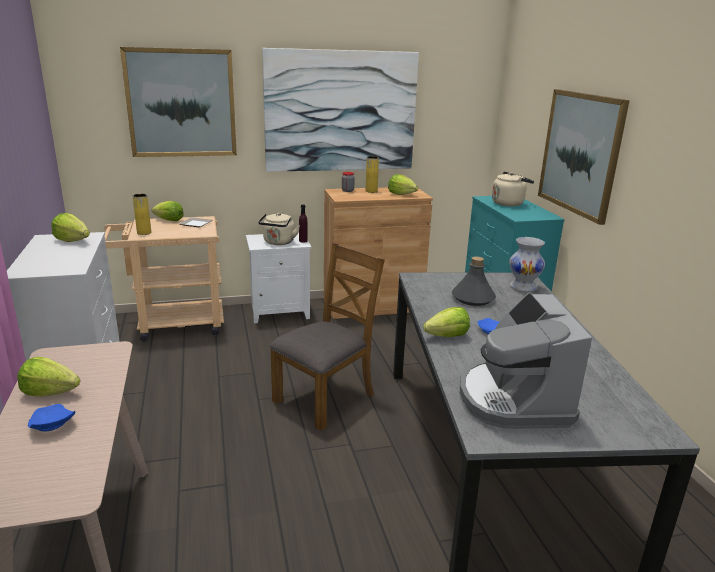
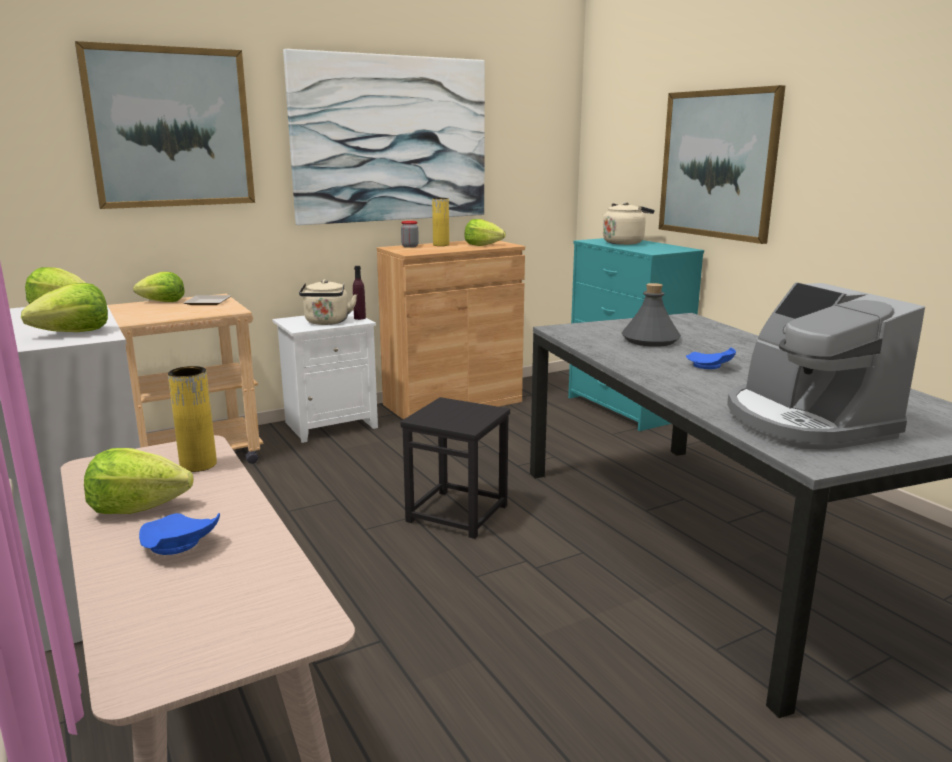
camera: 15 degrees left, 5 degrees down
(144, 232) = (136, 316): yellow vase -> yellow vase (198, 465)
(325, 398) = (458, 513): brown chair -> black stool
(447, 336) = (660, 376): lettuce -> lettuce (74, 333)
(522, 287) = (695, 325): white vase -> none

